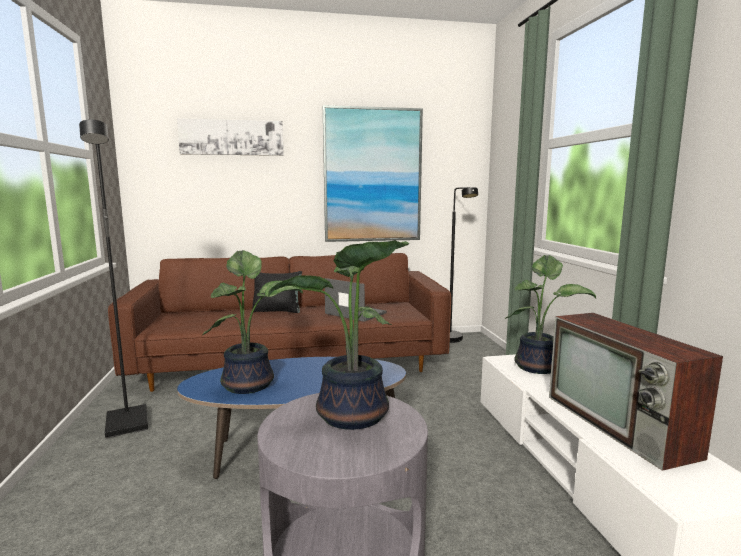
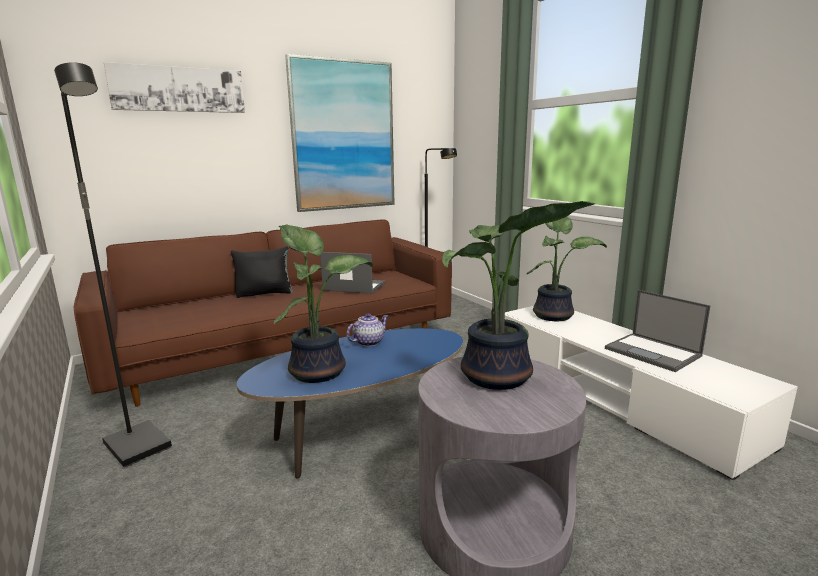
camera: 20 degrees left, 5 degrees up
(317, 365) = (369, 342): none -> teapot
(620, 426) = (653, 352): television -> laptop

